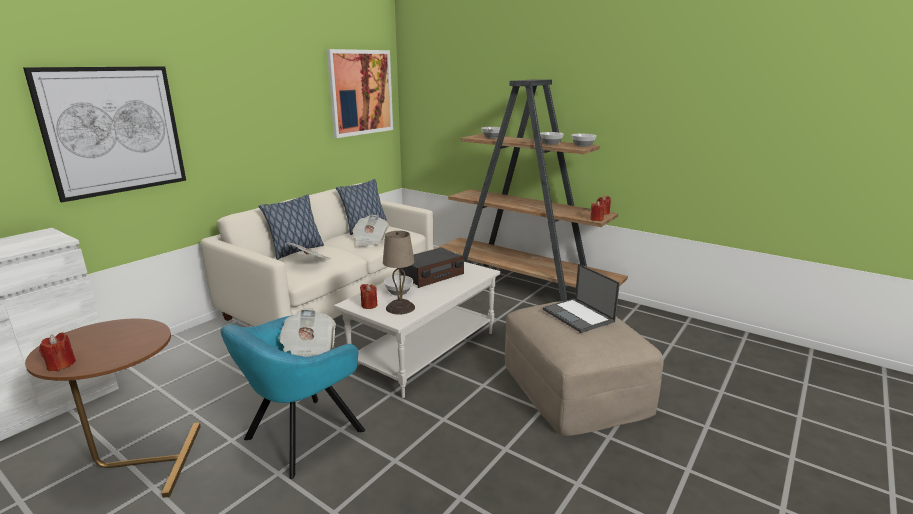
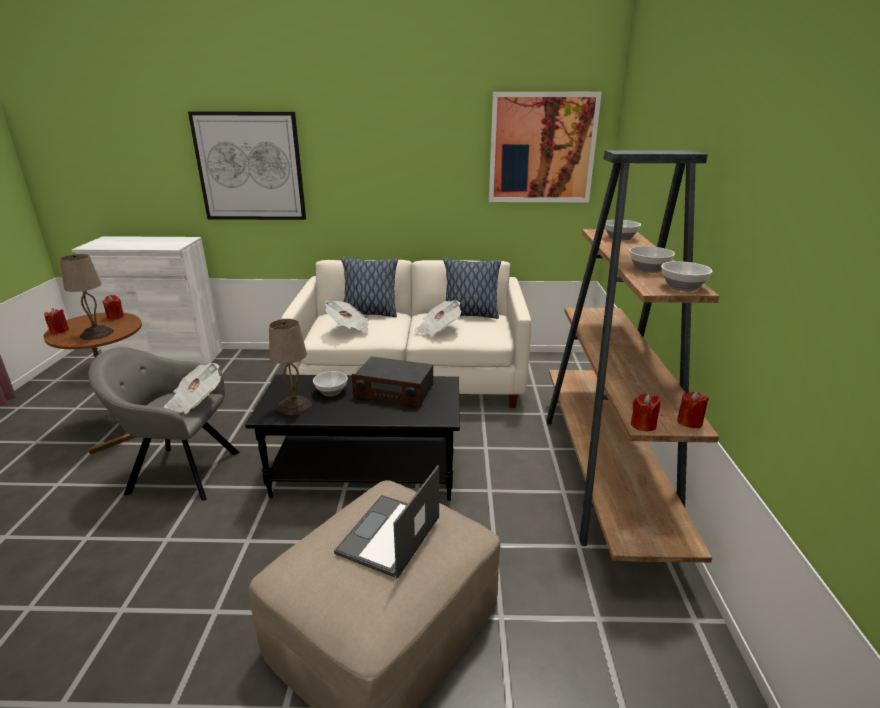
camera: 55 degrees right, 5 degrees up
(128, 344) = (96, 334): none -> beige table lamp
(300, 437) = (179, 472): turquoise armchair -> grey armchair
(369, 305) = (287, 389): red candle -> red candle (115, 317)
(424, 351) = (366, 471): white coffee table -> black coffee table

